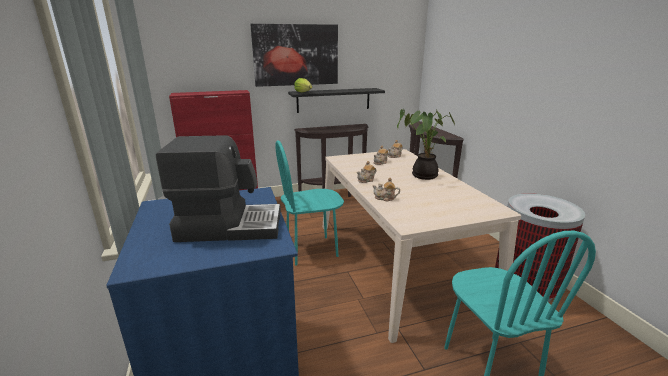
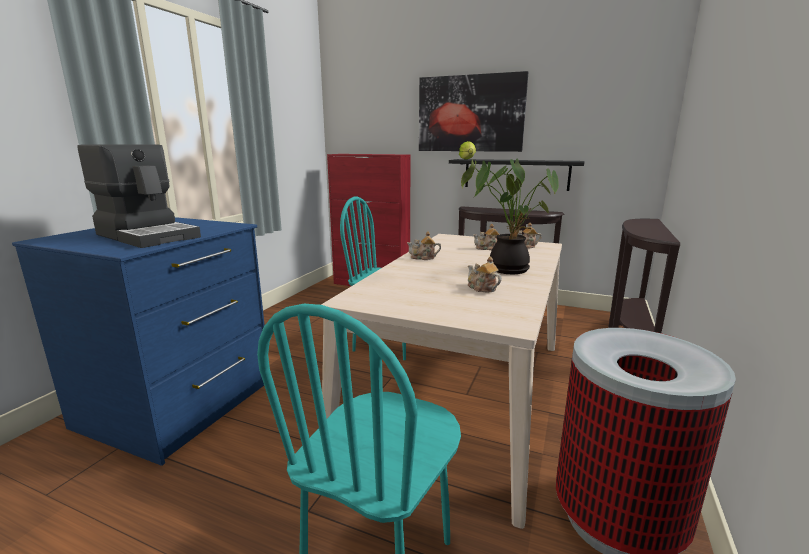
camera: 40 degrees right, 5 degrees down
(385, 198) = (396, 275): teapot -> teapot (482, 288)

